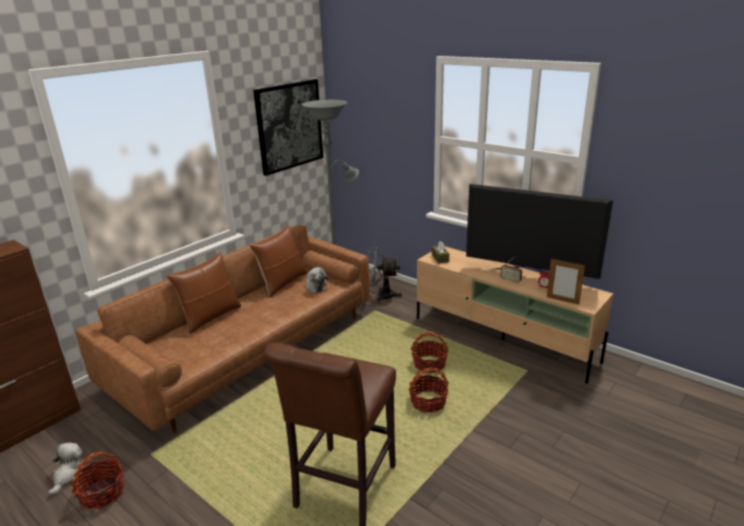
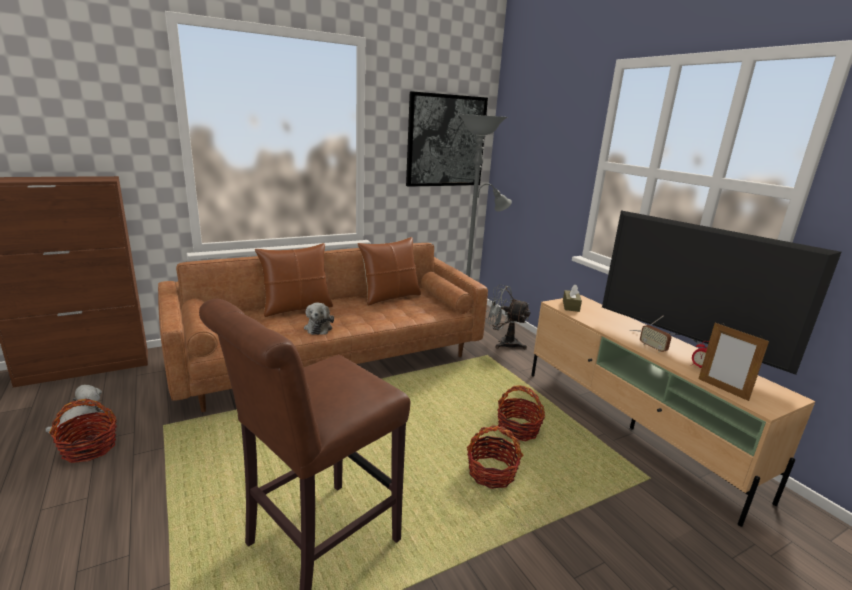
camera: 20 degrees right, 5 degrees down
(315, 286) = (420, 307): plush toy -> plush toy (319, 328)

